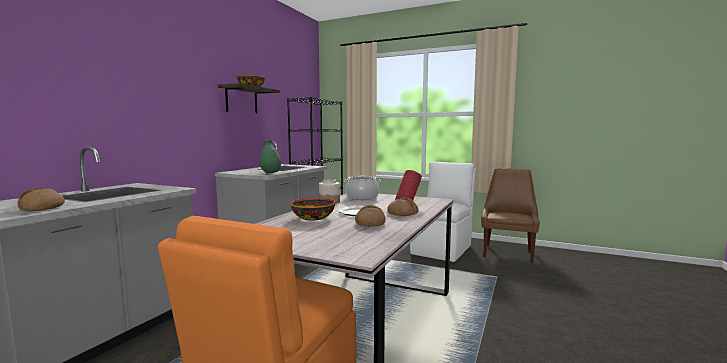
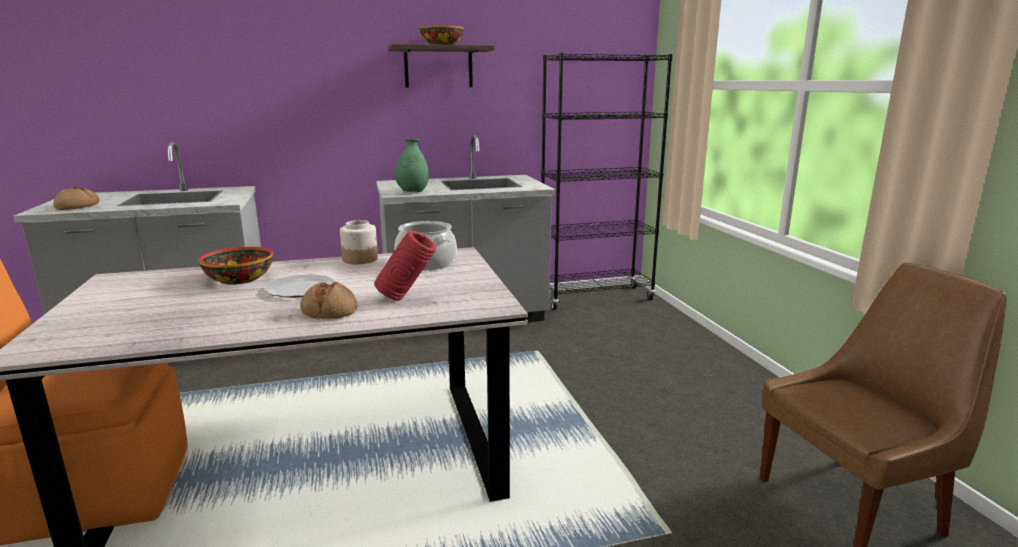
camera: 50 degrees right, 10 degrees up
(370, 223) = (234, 311): bread -> none
(442, 249) = (710, 420): white chair -> none

